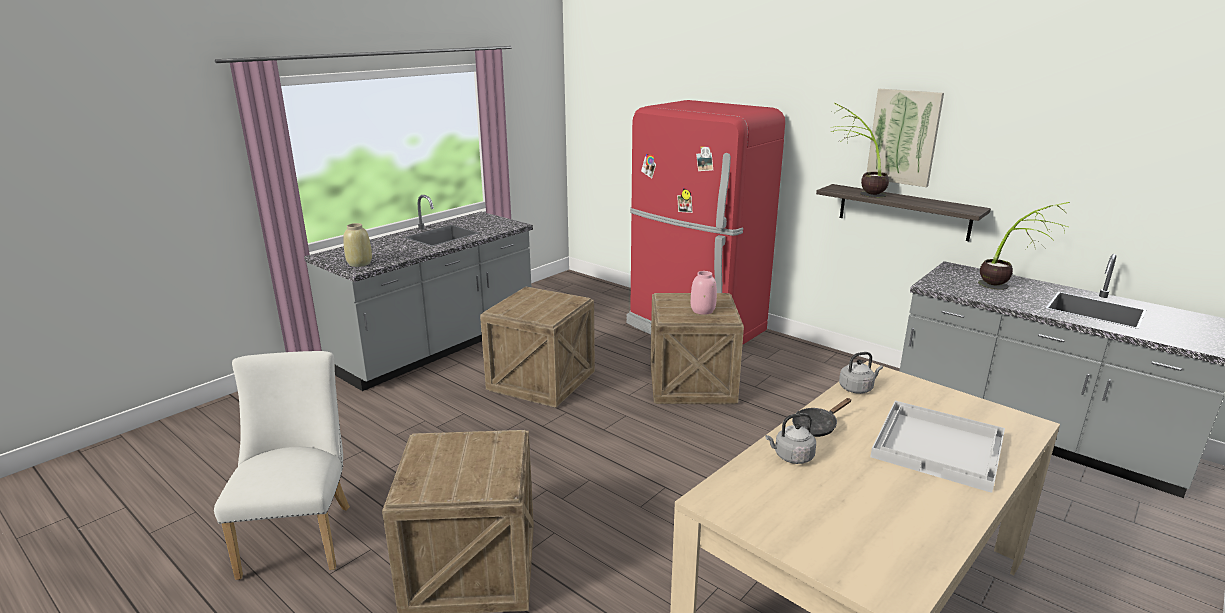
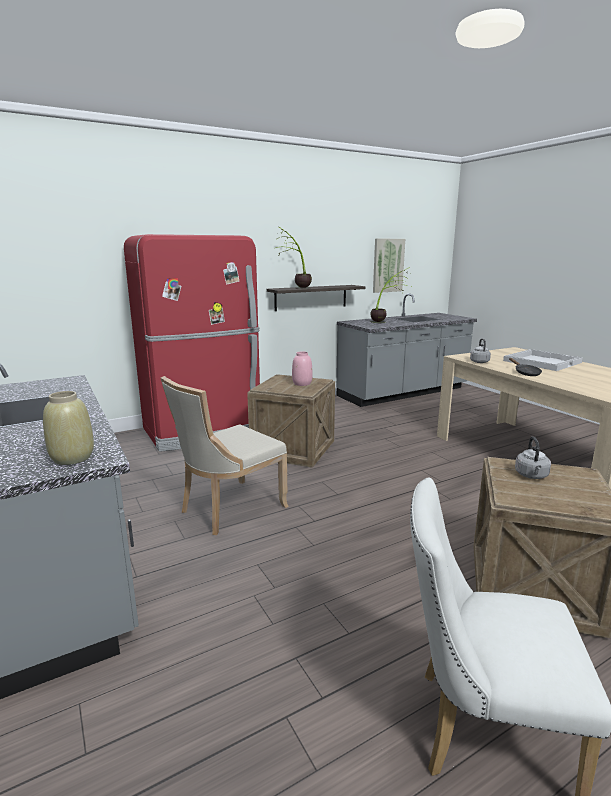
camera: 70 degrees left, 5 degrees down
(541, 381) = (229, 509): crate -> beige chair
(791, 457) = (562, 381): grey kettle -> grey kettle (531, 476)
(904, 137) = (305, 249): picture -> picture (388, 265)

